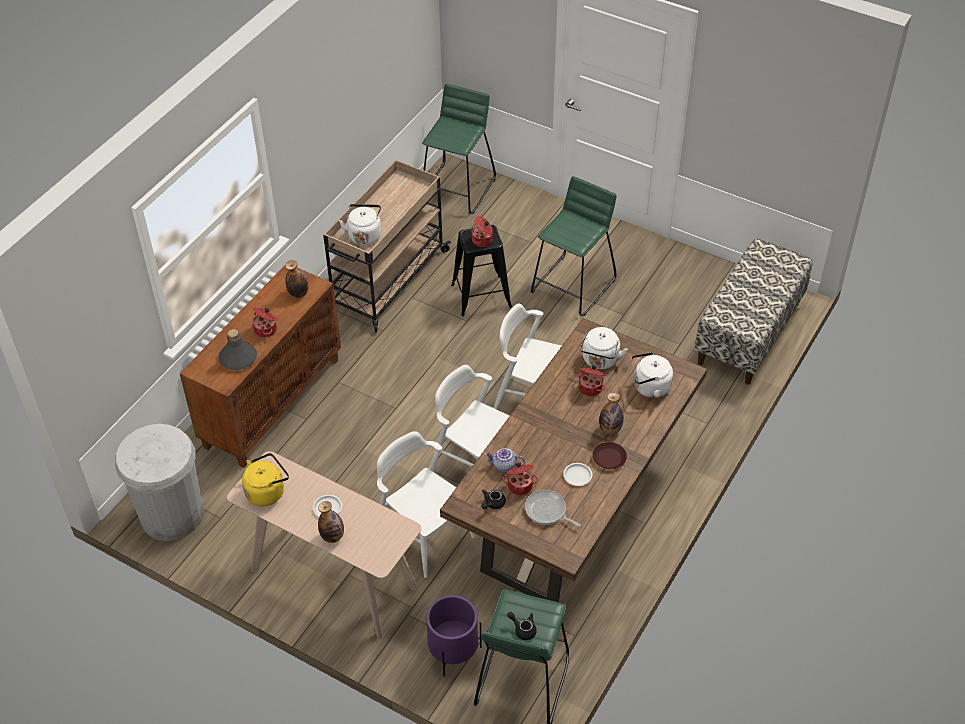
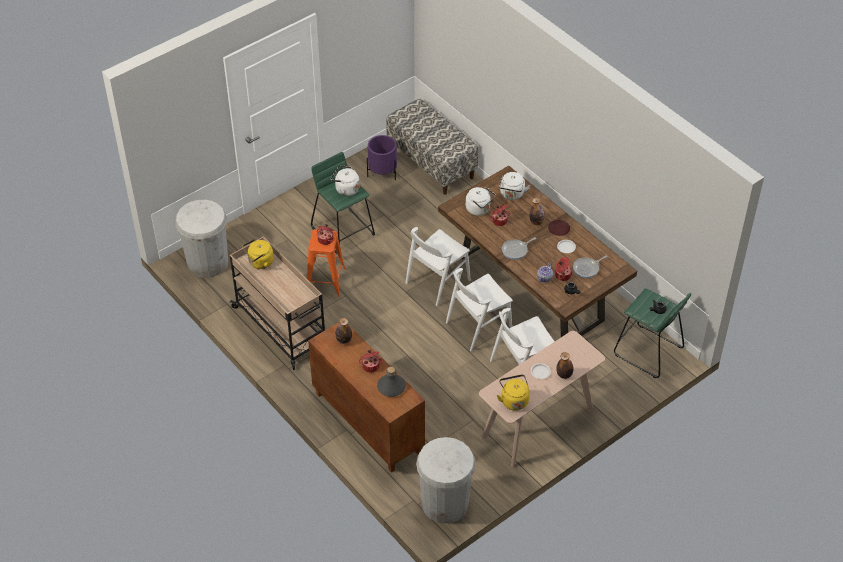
camera: 70 degrees left, 0 degrees up
(364, 234) = (292, 296): white kettle -> white kettle (345, 189)
(404, 192) = (259, 263): none -> yellow kettle
(453, 652) = (616, 378): purple planter -> purple planter (382, 173)
(458, 189) = (207, 262): green stool -> white trash can
(480, 296) = (325, 281): black stool -> orange stool
(542, 420) = (516, 250): none -> frying pan

